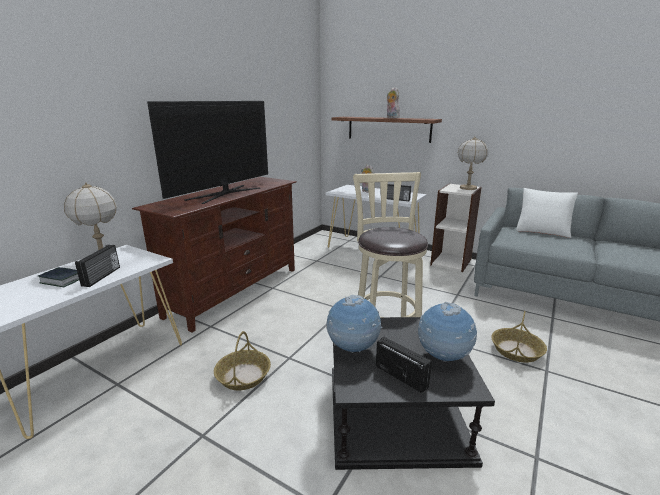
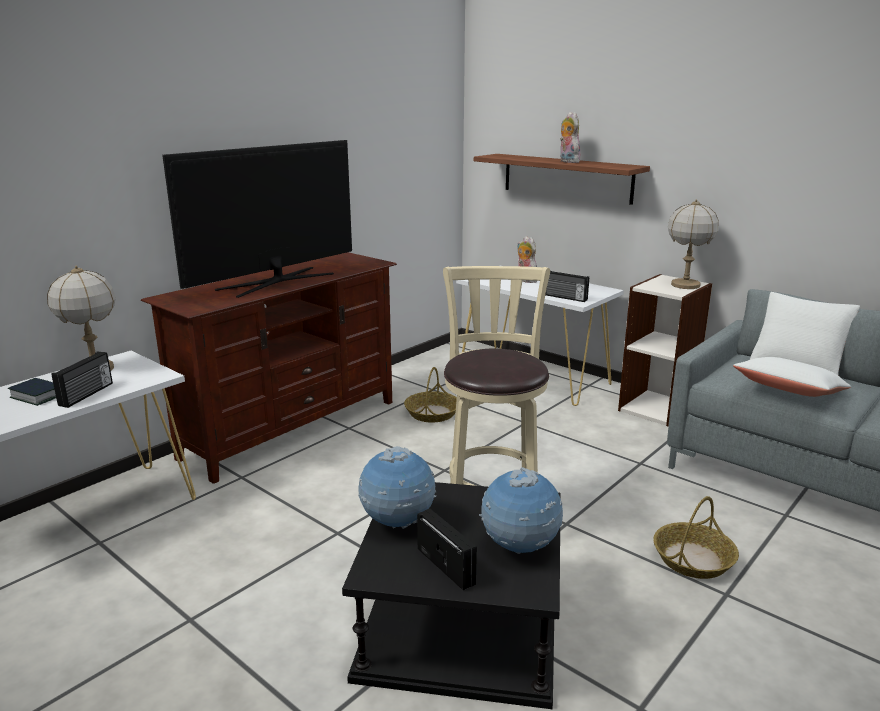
camera: 10 degrees right, 0 degrees up
(243, 375) = (266, 550): basket -> basket (432, 413)
(550, 245) = (789, 393): none -> white pillow

